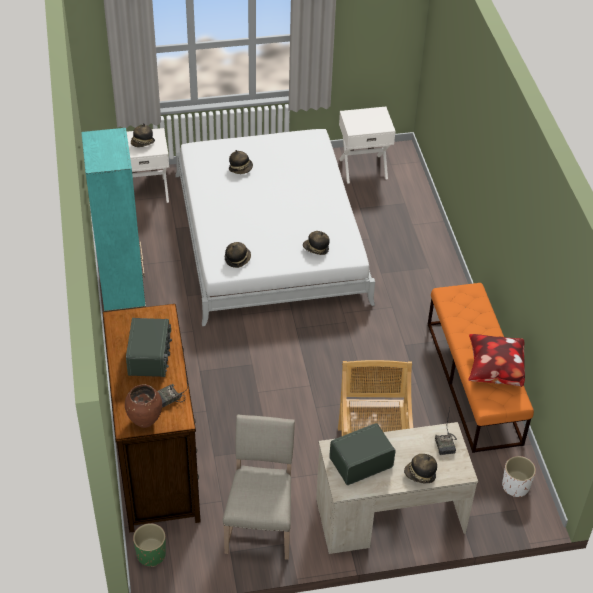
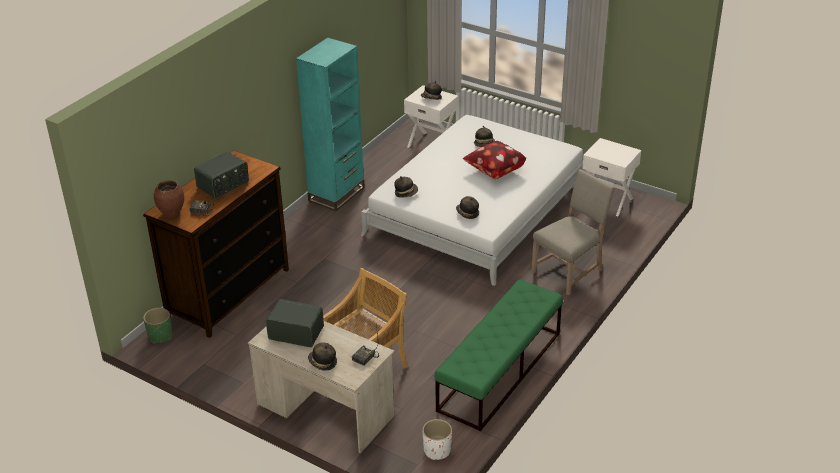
camera: 45 degrees right, 10 degrees down
(260, 524) = (241, 361): beige chair -> beige chair (569, 271)
(473, 382) = (499, 371): orange bench -> green bench
(493, 372) = (486, 350): pillow -> pillow (494, 170)

